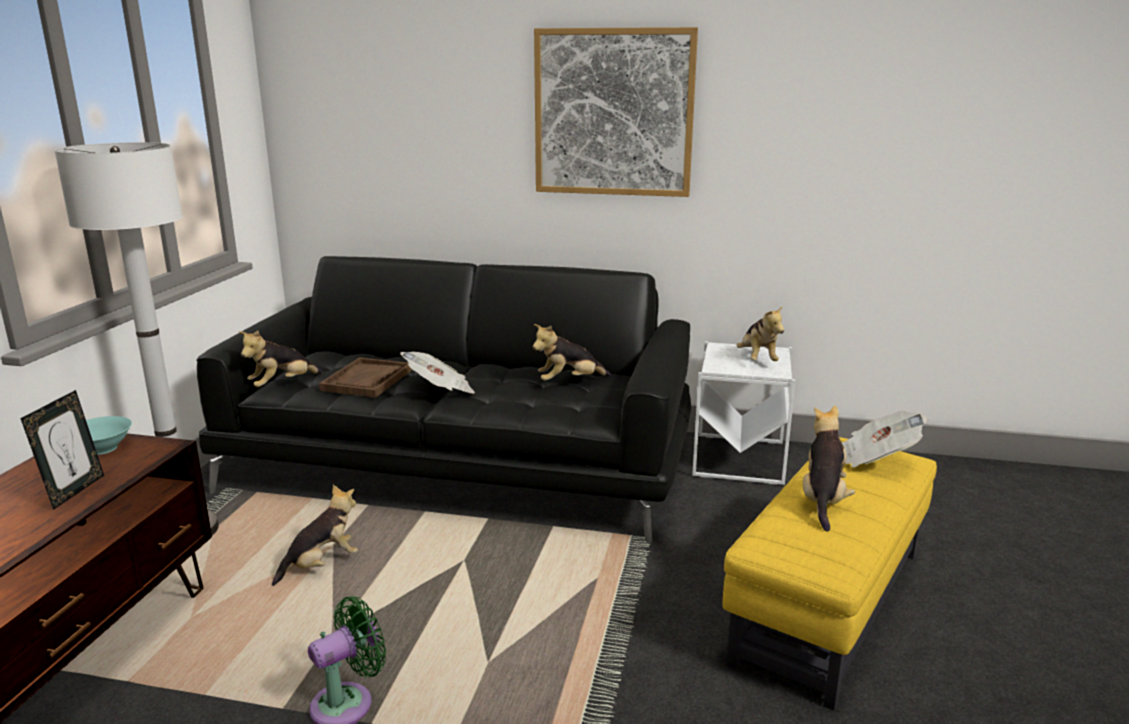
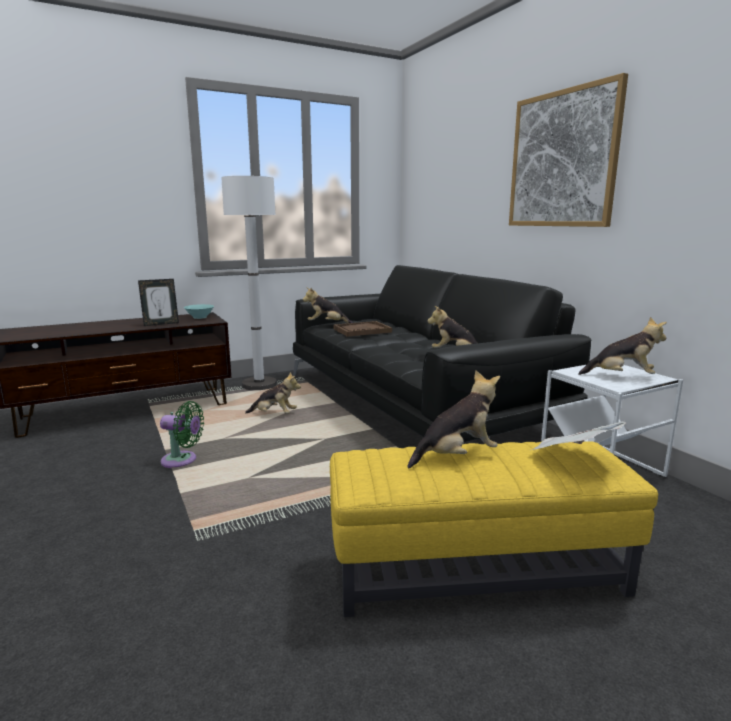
camera: 50 degrees right, 5 degrees down
(440, 390) = (381, 341): newspaper -> none
(757, 359) = (622, 377): plush toy -> plush toy turned 120 degrees counterclockwise

